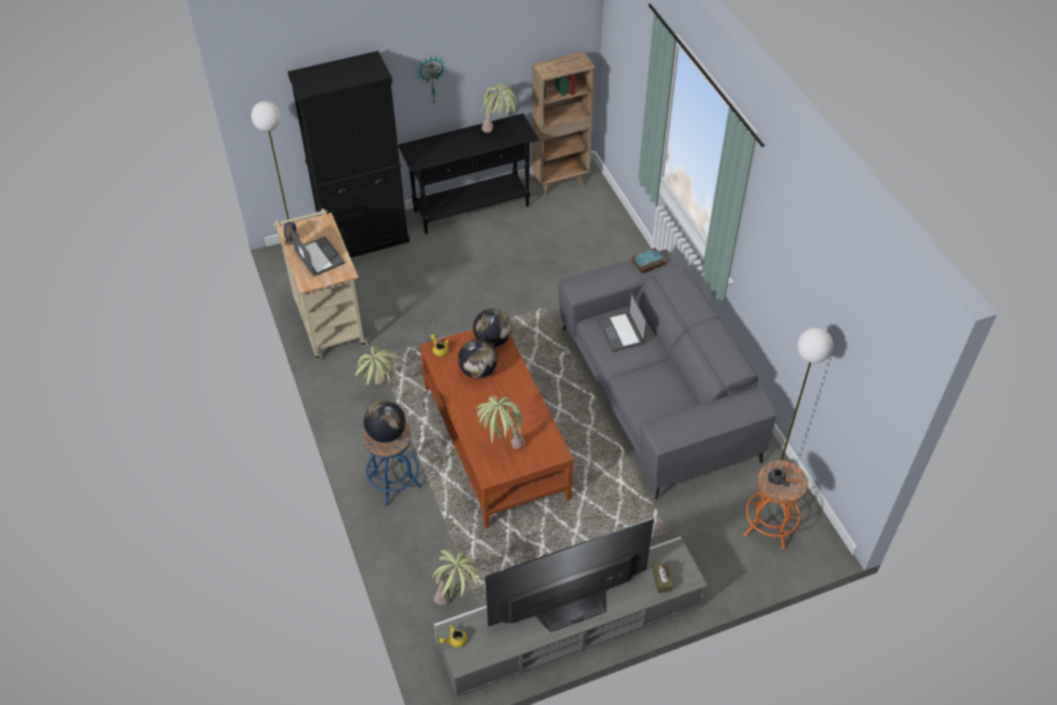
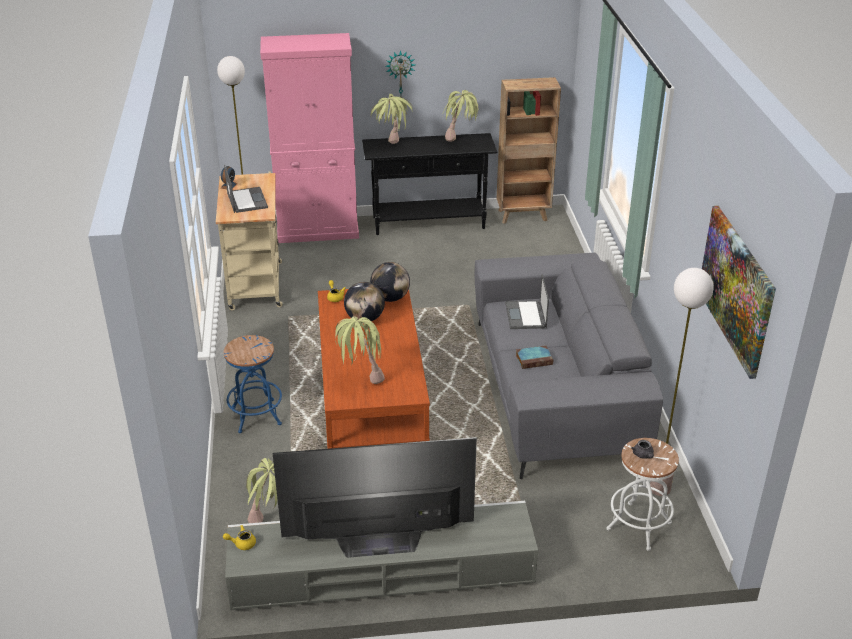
camera: 15 degrees right, 15 degrees down
(364, 239) = (318, 230): black cabinet -> pink cabinet
(380, 393) = (277, 344): potted plant -> potted plant (391, 148)
(386, 433) = (249, 347): globe -> none
(648, 262) = (571, 258): book -> book (534, 359)
(662, 580) = (488, 535): brown tissue box -> none
(769, 525) = (639, 526): orange stool -> white stool
(854, 344) = (736, 289): none -> picture

